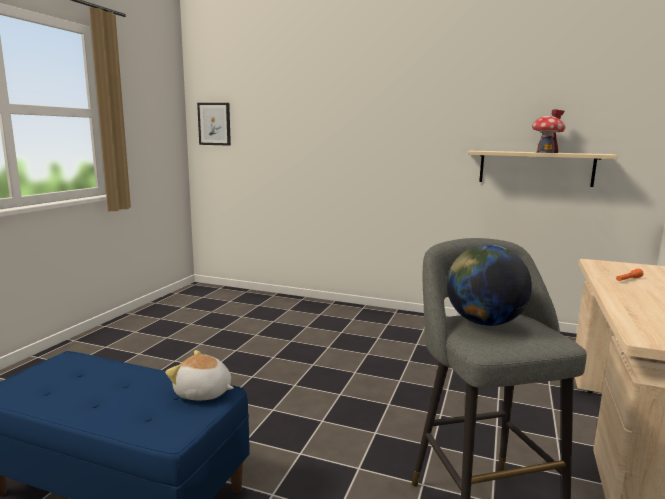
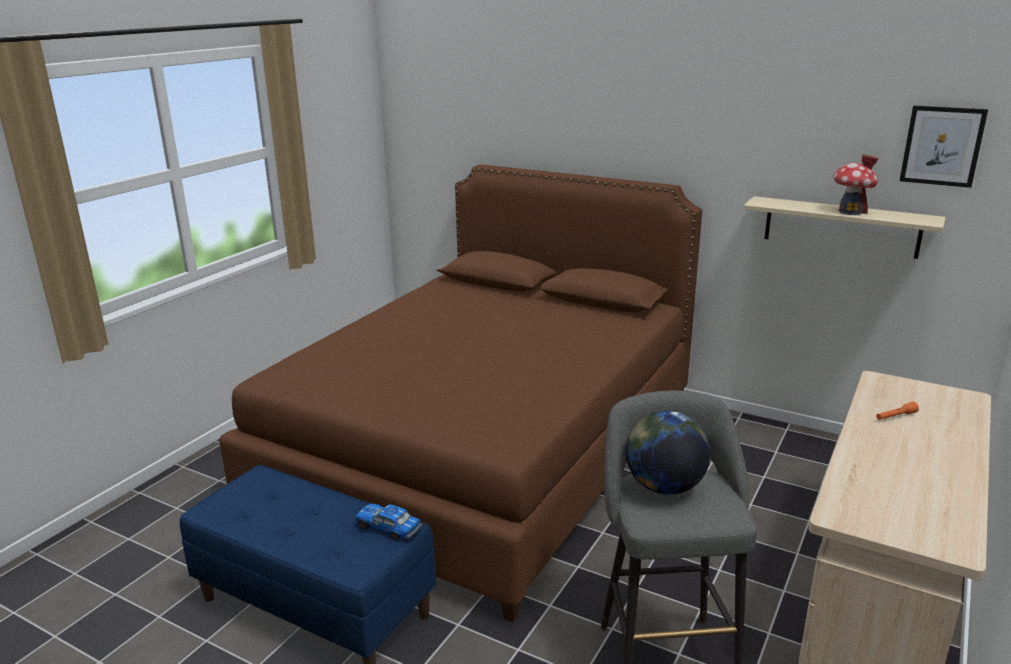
camera: 10 degrees right, 10 degrees up
(203, 393) = (389, 528): plush toy -> toy car
(214, 124) = (418, 134): picture -> picture (942, 146)
(275, 351) = (485, 451): none -> brown bed

